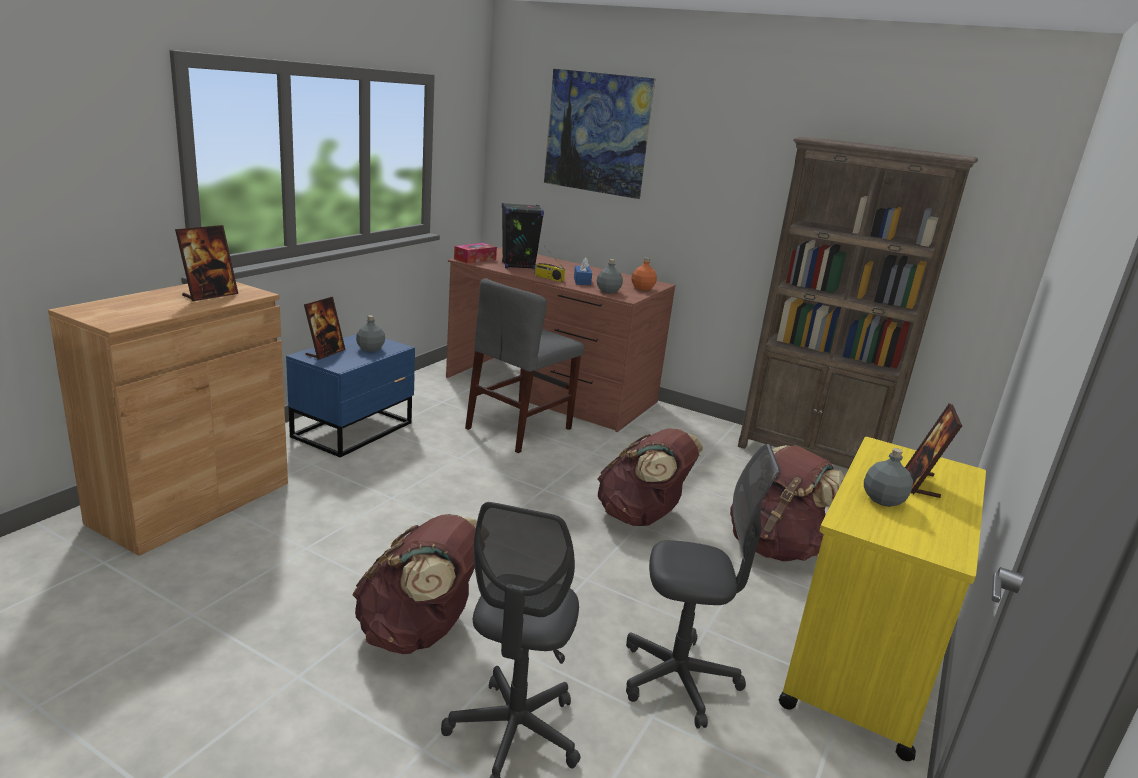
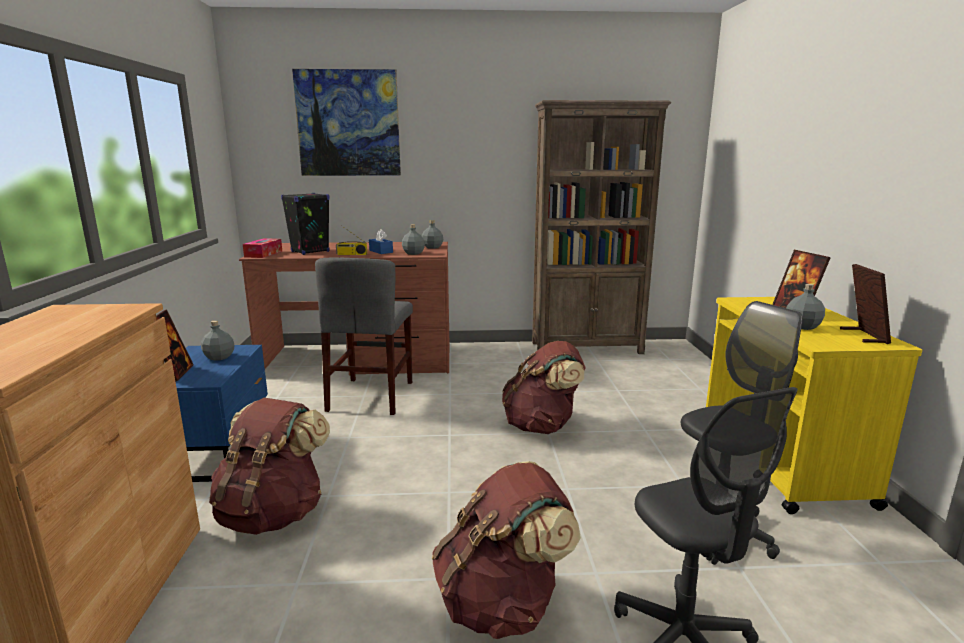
camera: 30 degrees left, 5 degrees down
(210, 295) = (76, 321): picture frame -> picture frame (863, 336)
(643, 288) = (432, 247): orange bottle -> grey bottle
(775, 547) = (643, 411): brown backpack -> brown backpack (273, 514)

